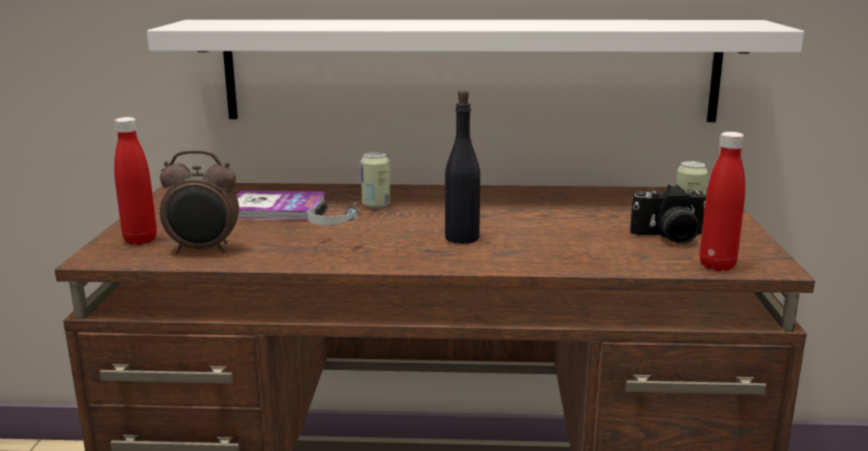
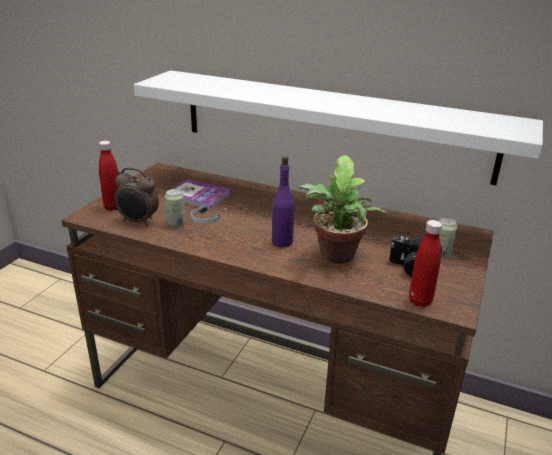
camera: 20 degrees right, 10 degrees up
(376, 205) = (255, 204): can -> can (176, 223)
(461, 238) = (282, 242): black bottle -> purple bottle
(557, 241) = (336, 257): none -> potted plant

